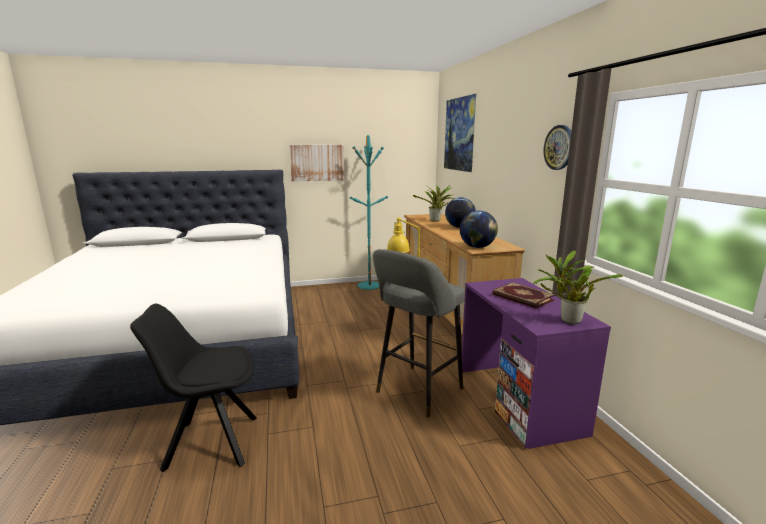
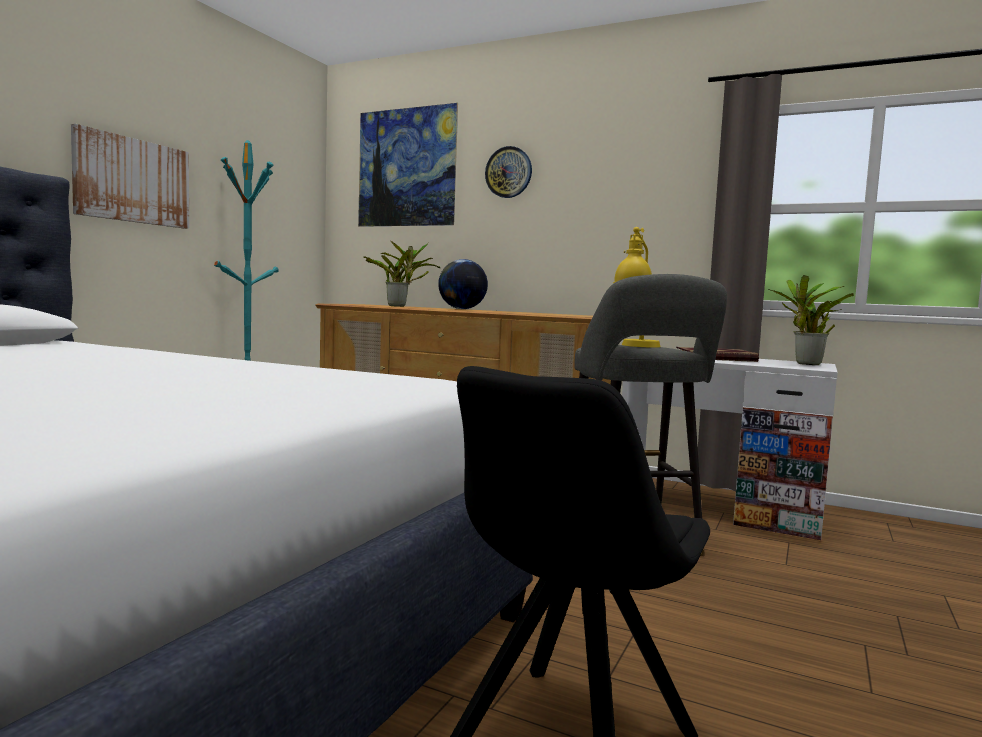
camera: 50 degrees left, 10 degrees down
(477, 247) = (577, 315): globe -> none
(518, 399) = (718, 509): purple desk -> white desk
(559, 147) = (673, 173): wall clock -> wall clock (509, 172)

